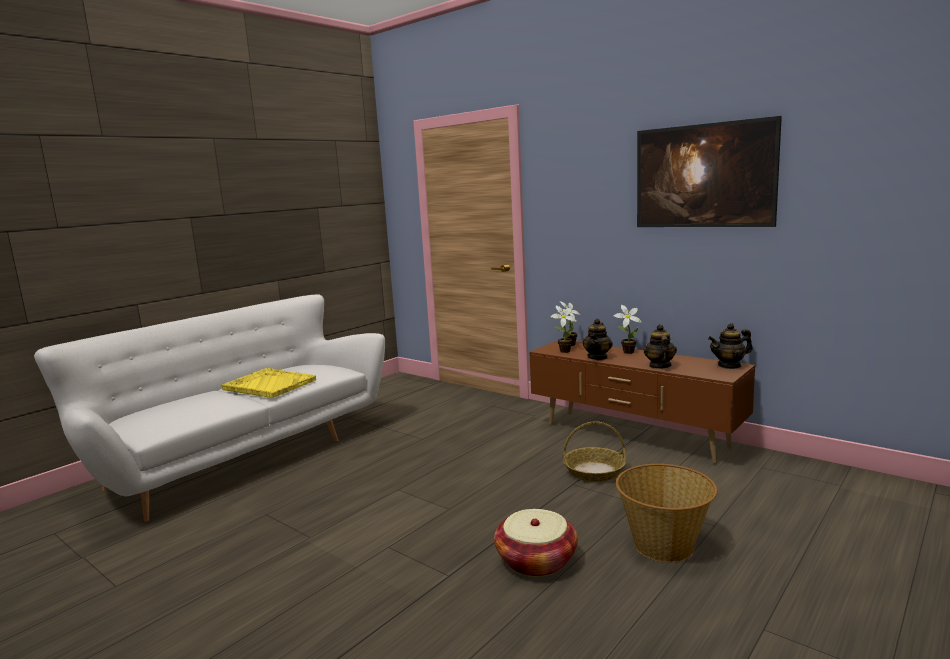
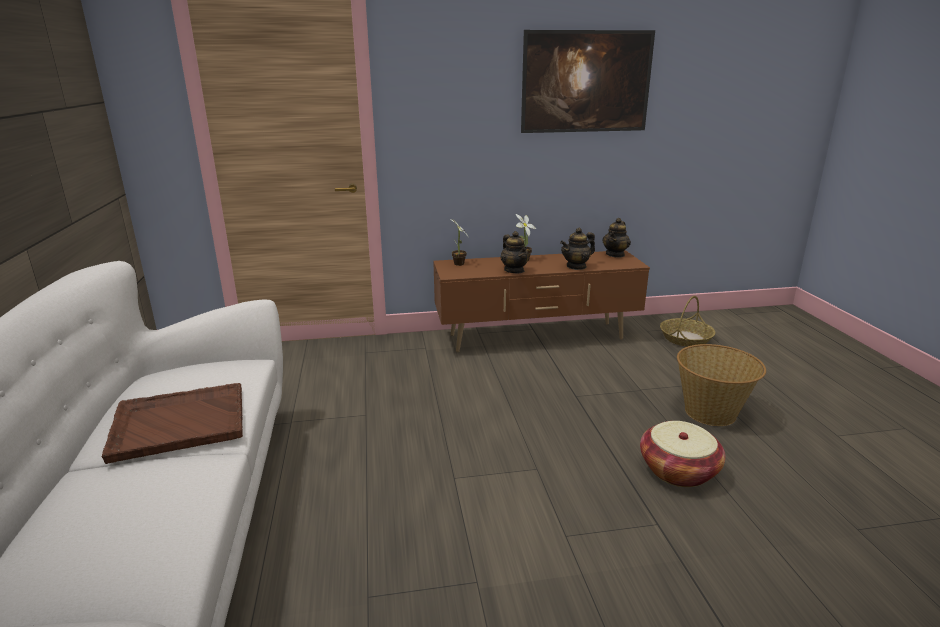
camera: 50 degrees left, 10 degrees up
(269, 384) = (178, 423): yellow tray -> brown tray
(563, 351) = (471, 272): potted plant -> none
(594, 471) = (568, 378): basket -> basket (685, 338)
(659, 366) = (576, 266): teapot -> teapot turned 75 degrees counterclockwise

